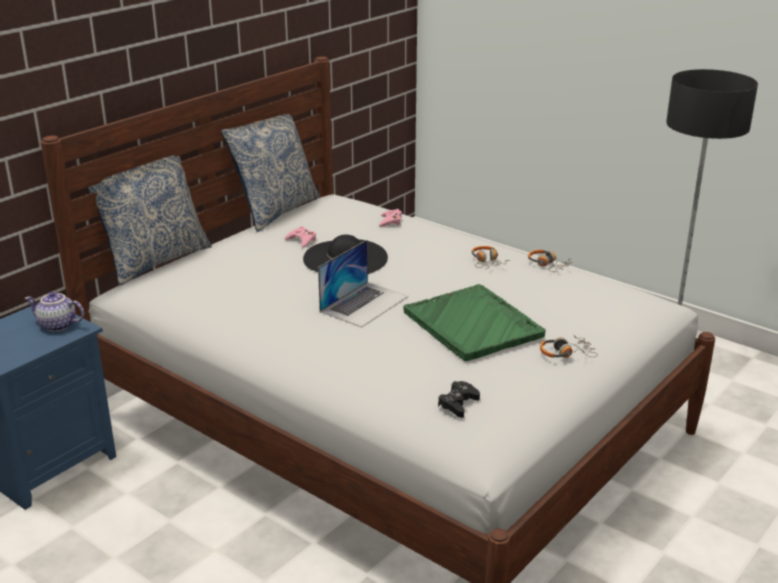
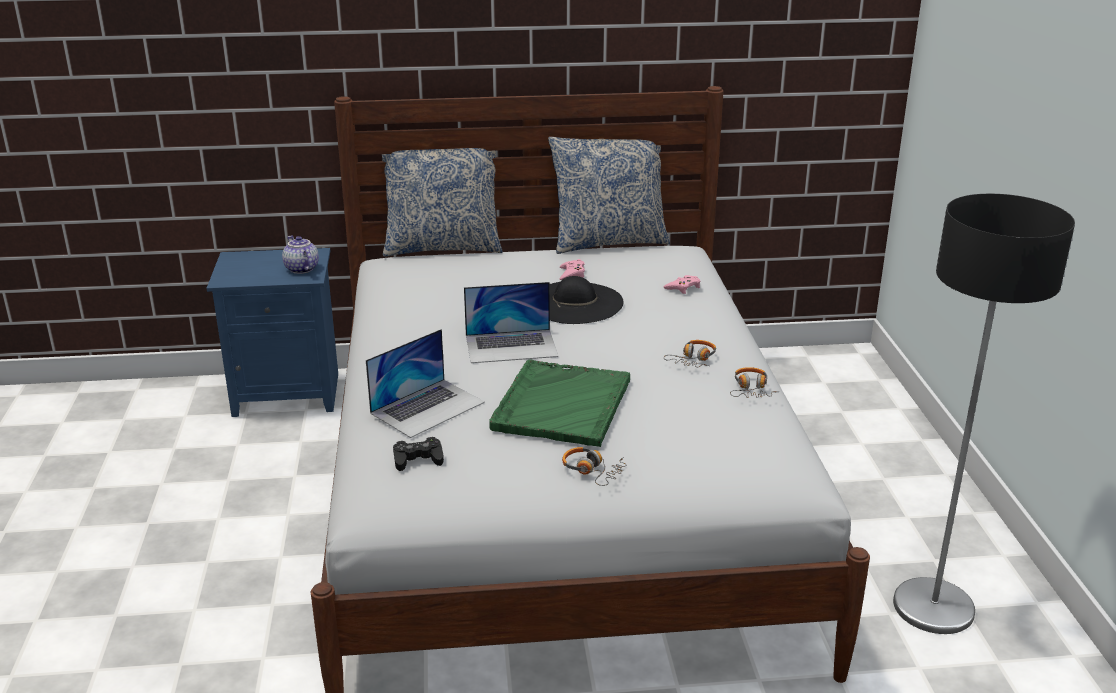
camera: 45 degrees right, 0 degrees up
(395, 369) = (427, 407): none -> laptop

